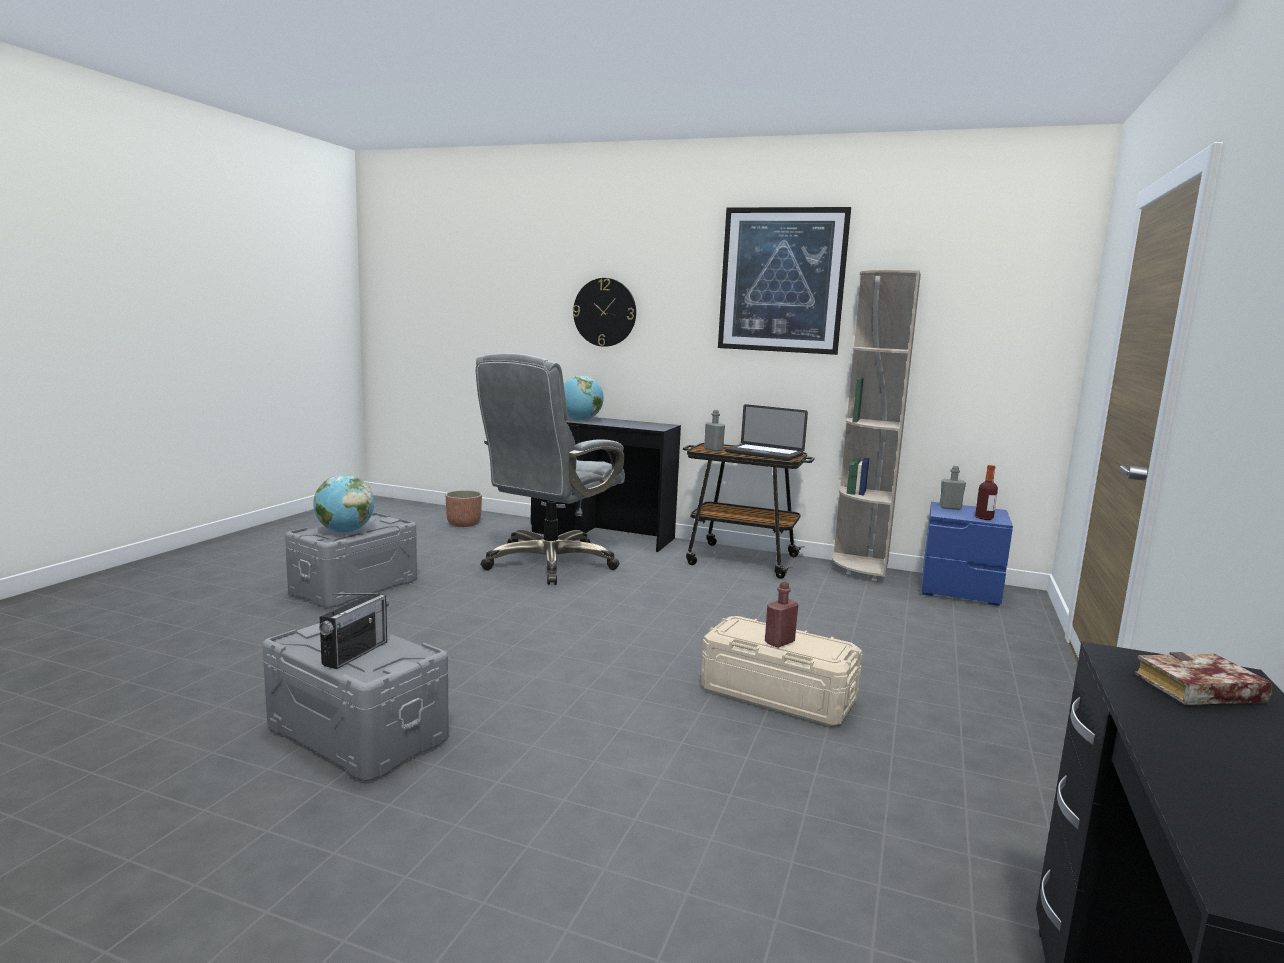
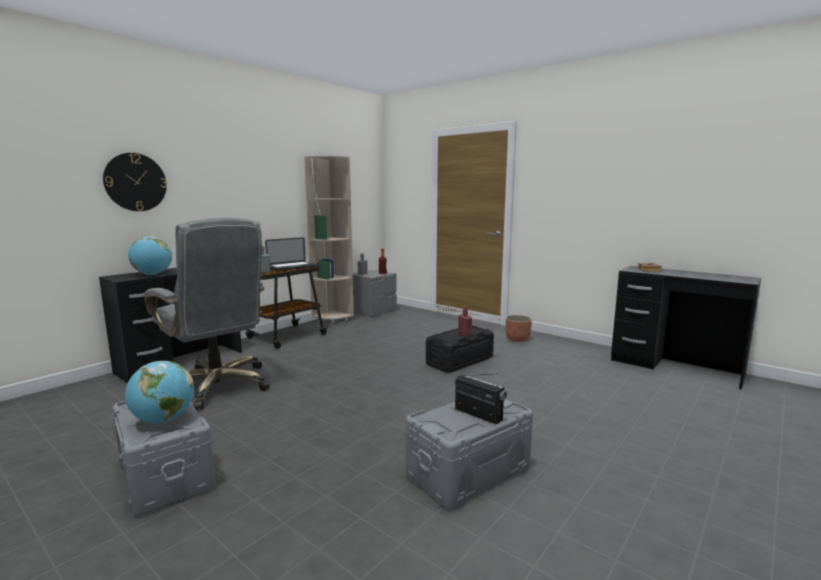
camera: 70 degrees left, 0 degrees up
(463, 524) = (47, 410): planter -> planter (517, 339)
(777, 695) = (460, 361): beige storage box -> black storage box
(782, 280) = (264, 159): picture -> none
(959, 590) = (372, 311): blue nightstand -> grey nightstand

